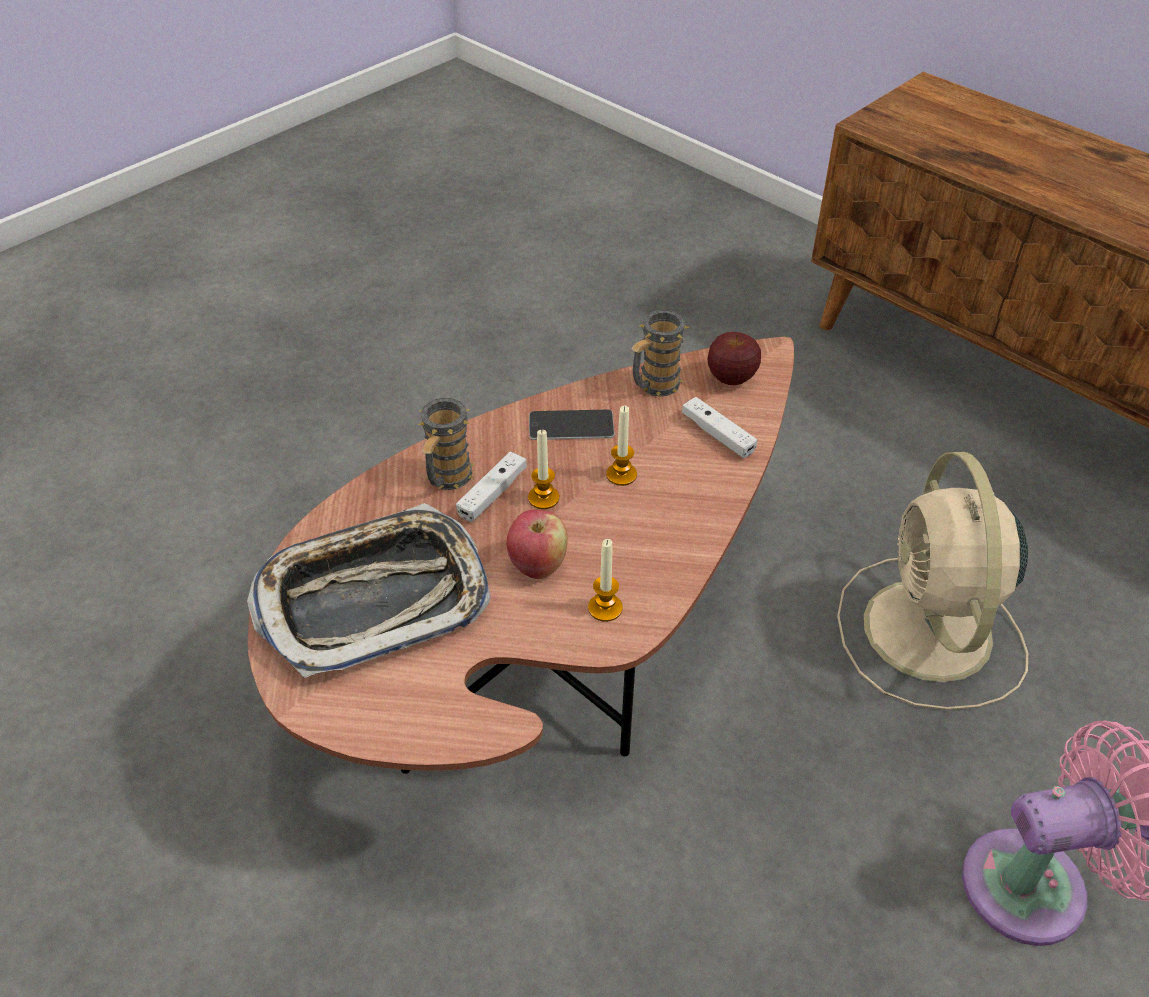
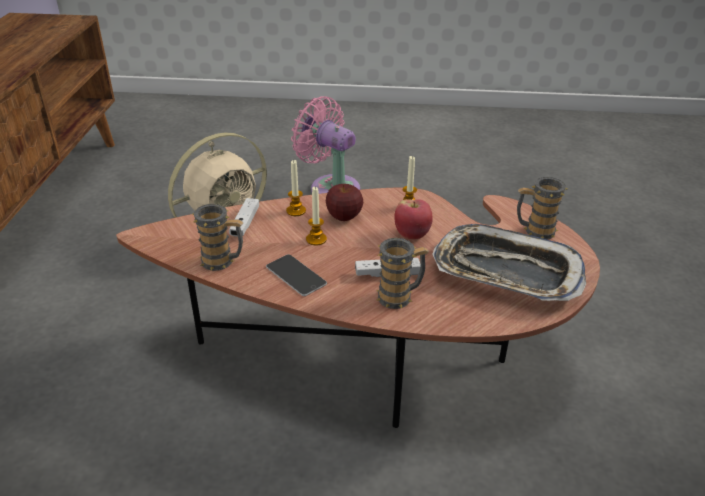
camera: 130 degrees left, 10 degrees down
(403, 703) = (534, 231): none -> mug
(543, 498) = (367, 255): candle -> candle (296, 211)
(731, 378) = (184, 238): apple -> apple (344, 216)

